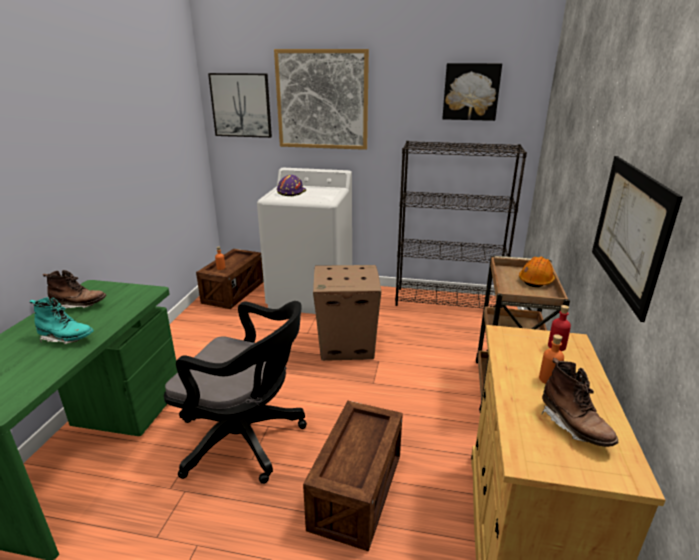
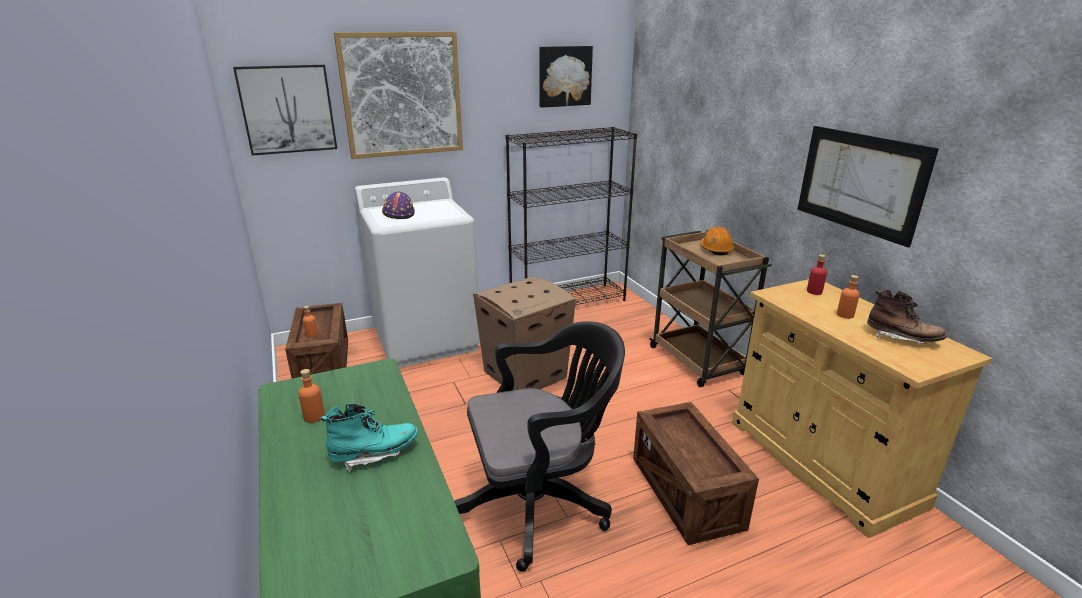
camera: 35 degrees left, 0 degrees up
(79, 306) = (314, 416): brown boot -> orange bottle

